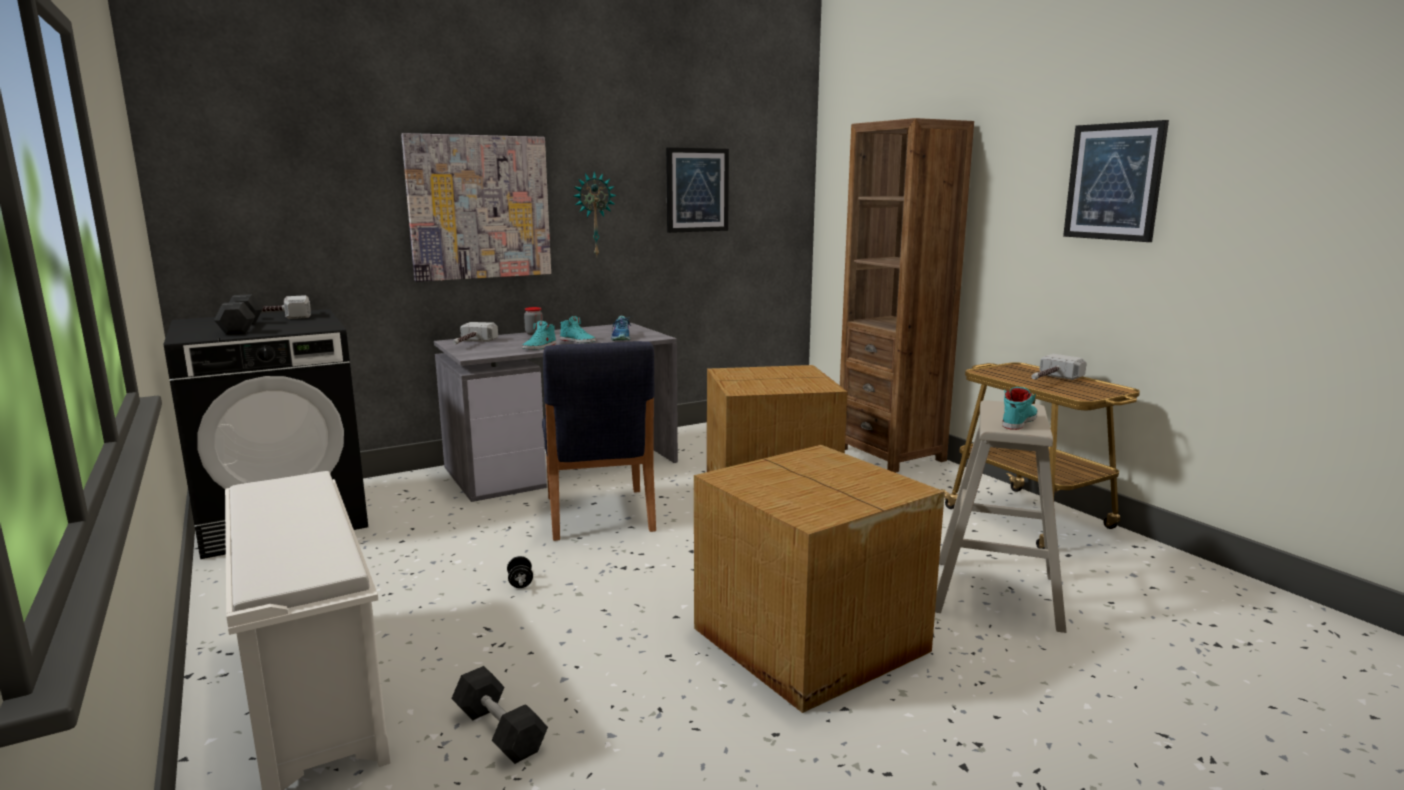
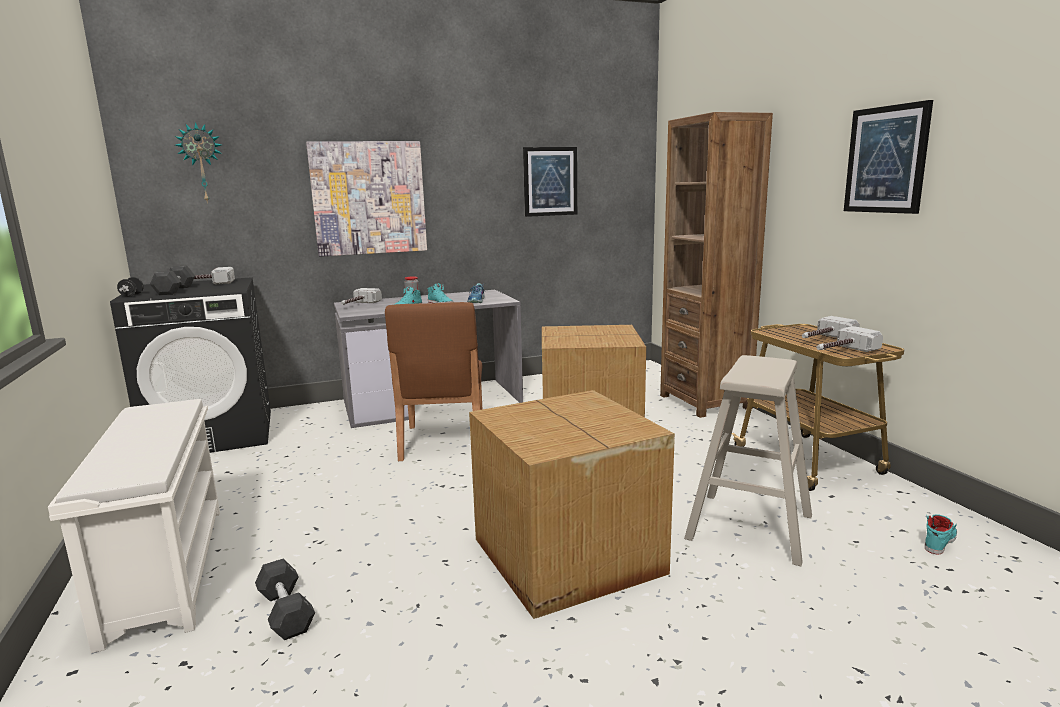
camera: 10 degrees right, 0 degrees up
(520, 583) = (357, 493): black dumbbell -> black dumbbell (132, 295)
(594, 214) = (462, 202): wall clock -> wall clock (201, 163)
(598, 514) = (442, 442): blue chair -> brown chair
(1018, 421) = (761, 374): turquoise shoe -> turquoise shoe (939, 541)
(1078, 393) = (842, 351): none -> hammer

